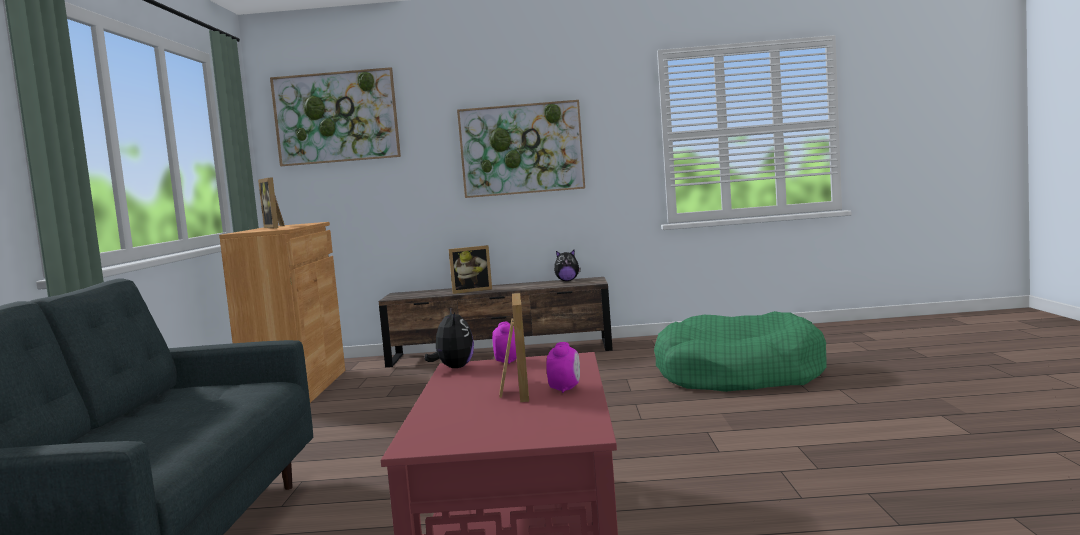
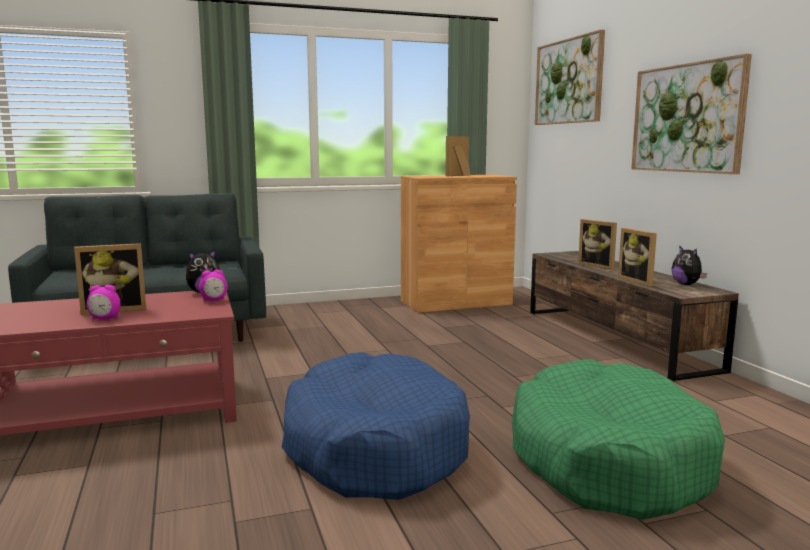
camera: 70 degrees right, 5 degrees up
(544, 286) = (639, 281): none -> picture frame
(693, 427) = (374, 447): none -> blue dog bed

